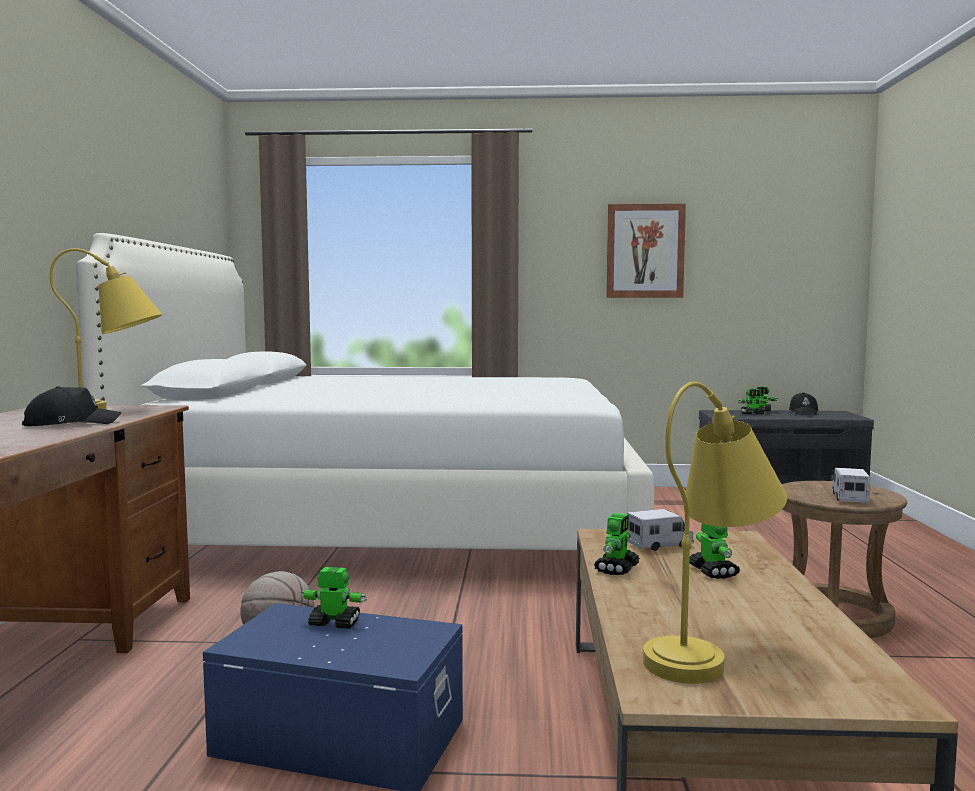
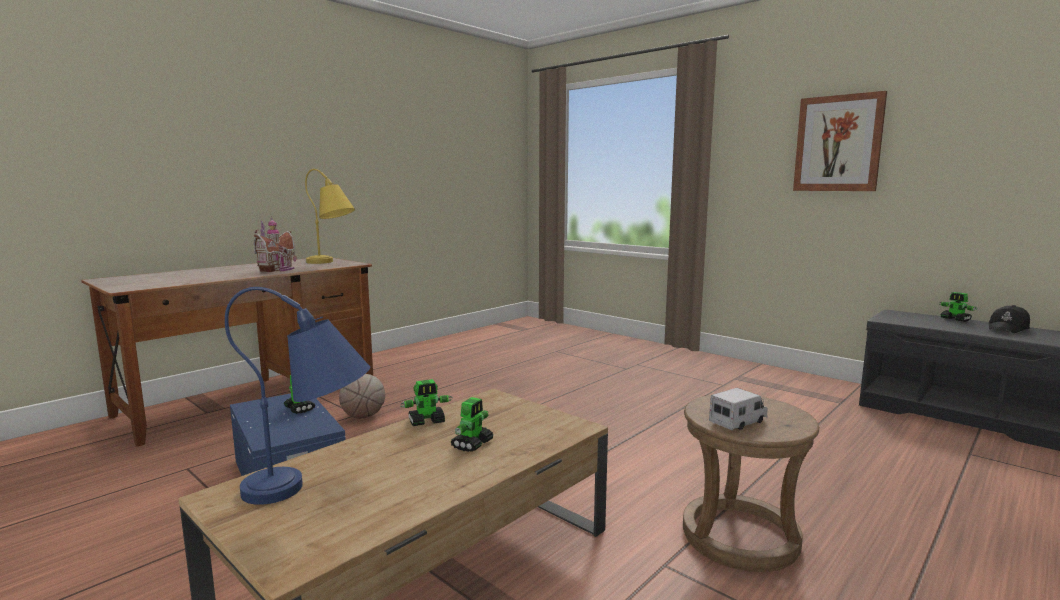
camera: 40 degrees right, 5 degrees up
(71, 423) = (279, 269): black cap -> toy house
(396, 525) = (558, 364): white bed -> none
(660, 545) = (502, 415): toy truck -> none
(713, 648) = (312, 488): yellow table lamp -> blue table lamp
(752, 413) = (932, 321): toy robot -> none

